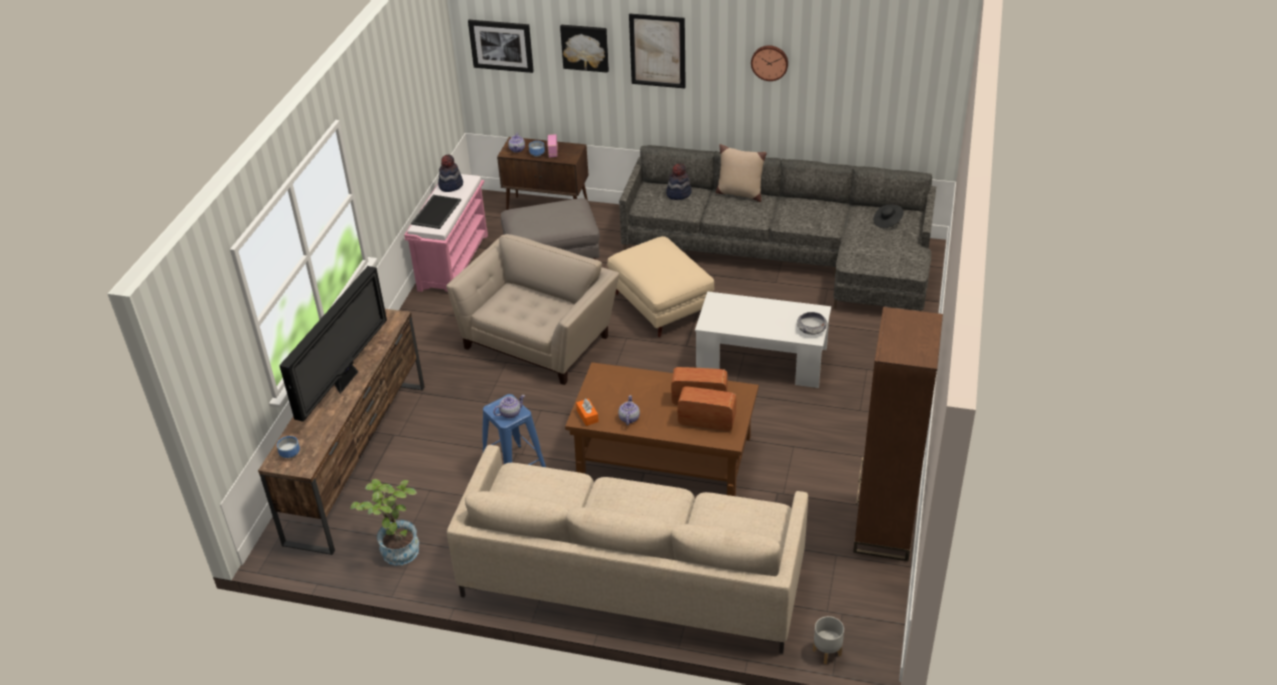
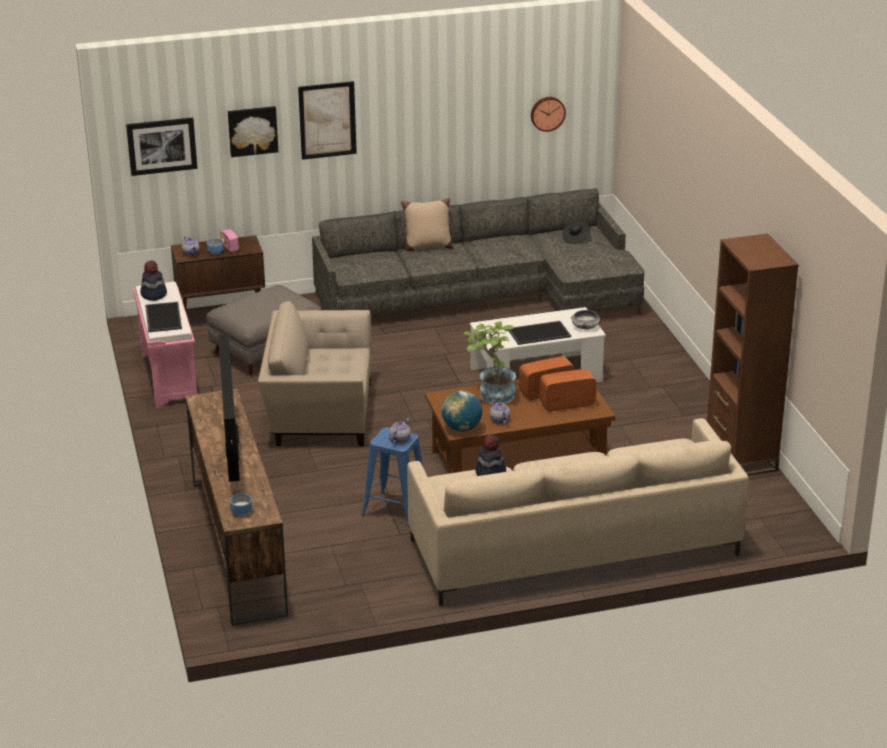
camera: 30 degrees left, 10 degrees down
(396, 548) = (344, 592): potted plant -> potted plant (492, 395)
(539, 339) = (319, 413): beige armchair -> beige armchair turned 90 degrees counterclockwise
(587, 416) = (462, 428): orange tissue box -> globe
(662, 305) = (408, 359): beige ottoman -> none
(678, 193) = (371, 258): hat -> hat (490, 472)
(761, 323) = (539, 333): none -> tray
(769, 62) = (437, 110): wall clock -> wall clock (547, 113)
(826, 652) = (770, 544): grey planter -> none

